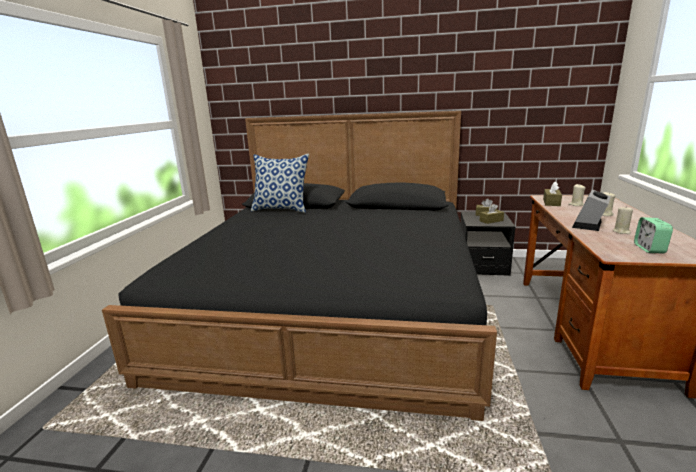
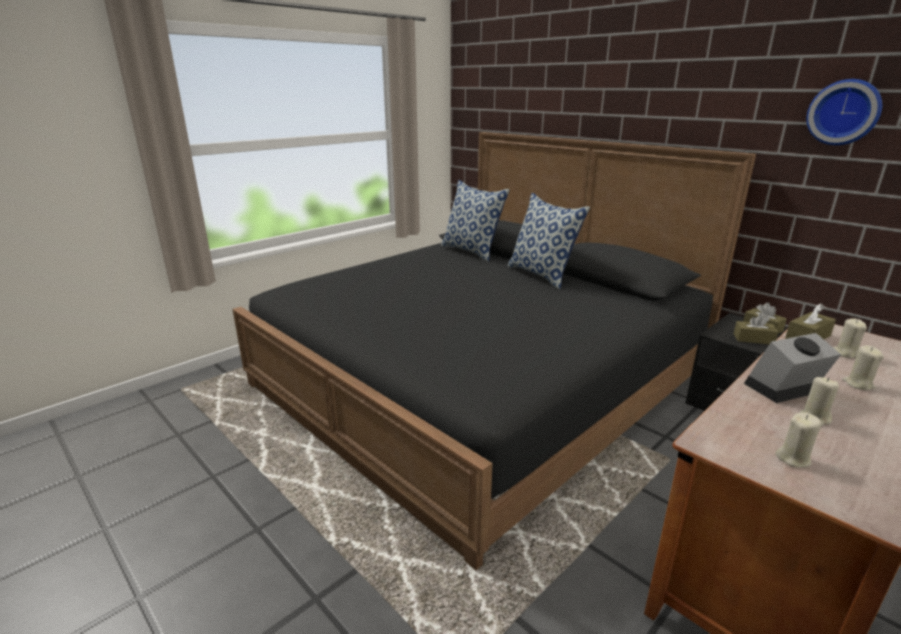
camera: 35 degrees right, 5 degrees up
(356, 212) = (542, 275): none -> pillow
(503, 82) = (844, 112): none -> wall clock
(649, 249) = (793, 458): alarm clock -> beige candle

